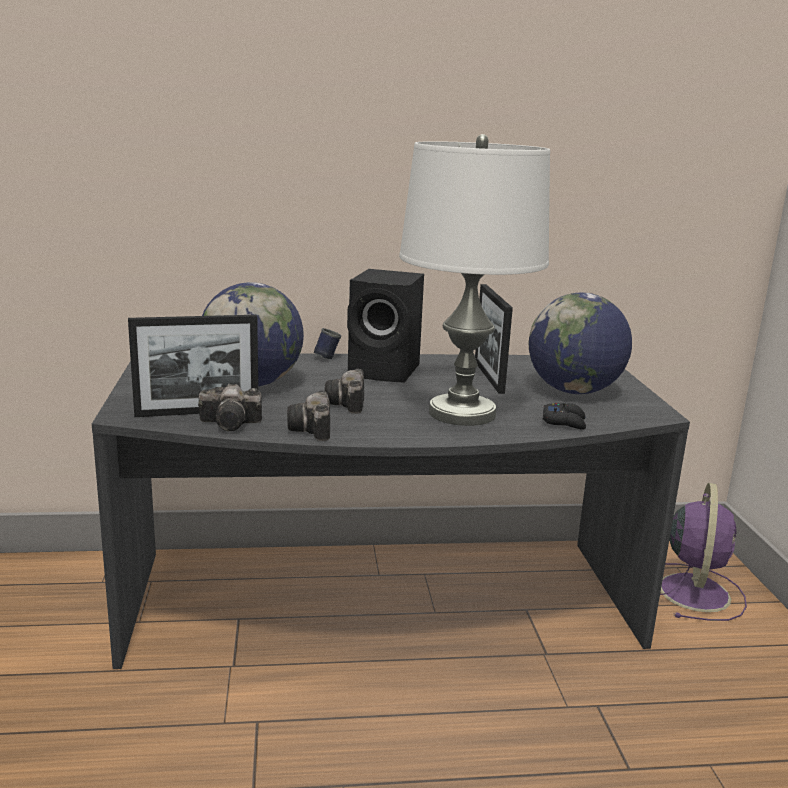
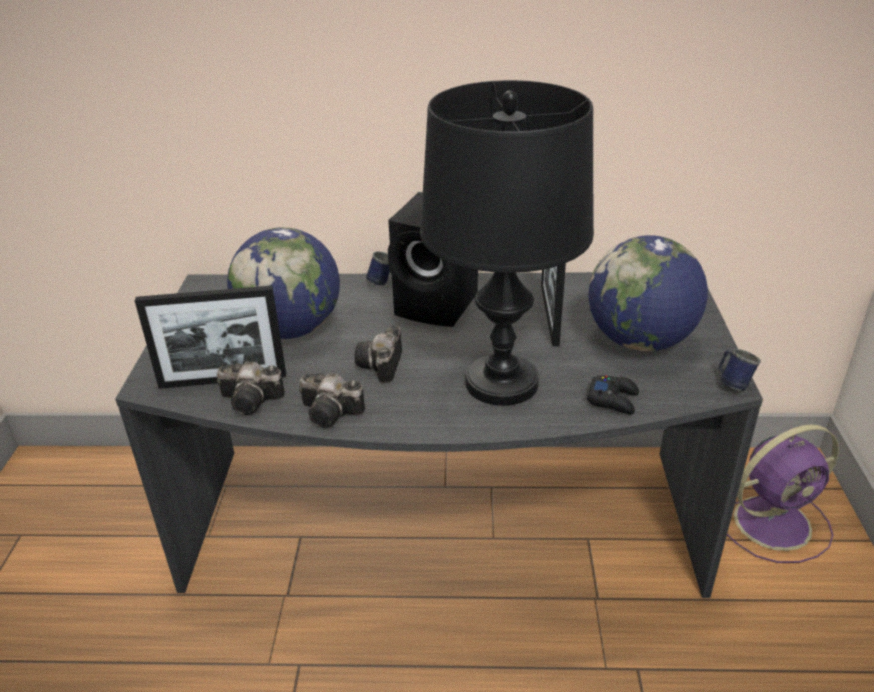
camera: 10 degrees right, 15 degrees up
(313, 430) = (333, 413): camera -> camera turned 75 degrees counterclockwise
(462, 413) = (501, 383): white table lamp -> black table lamp
(661, 413) = (732, 383): none -> blue mug
(693, 591) = (775, 521): purple fan -> purple fan turned 45 degrees clockwise

